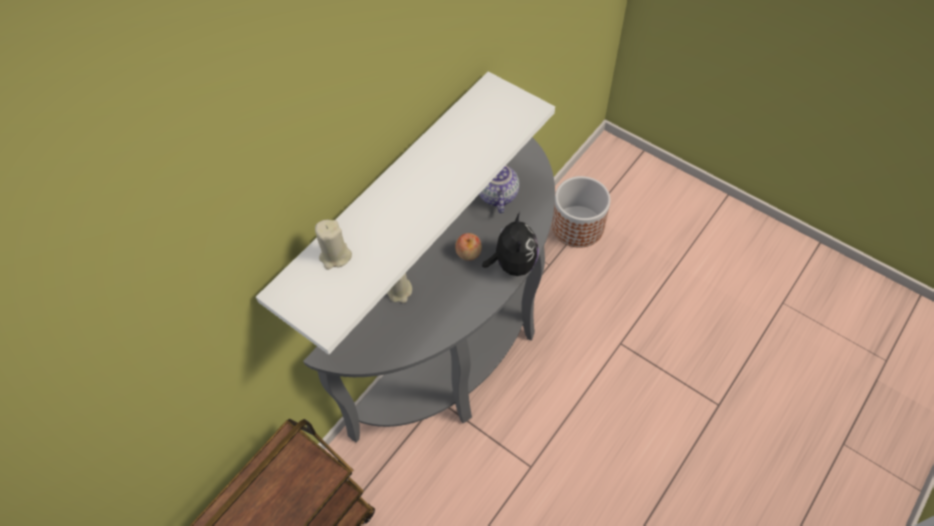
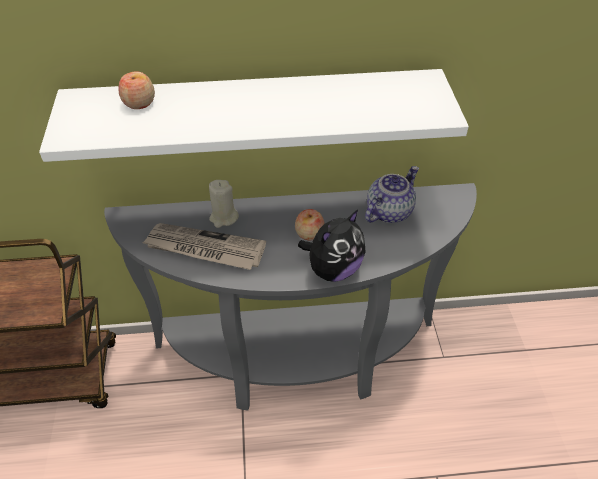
camera: 45 degrees right, 10 degrees down
(335, 256) = (139, 103): beige candle -> apple
(417, 324) = (204, 249): none -> newspaper
(577, 226) = (504, 348): planter -> none

